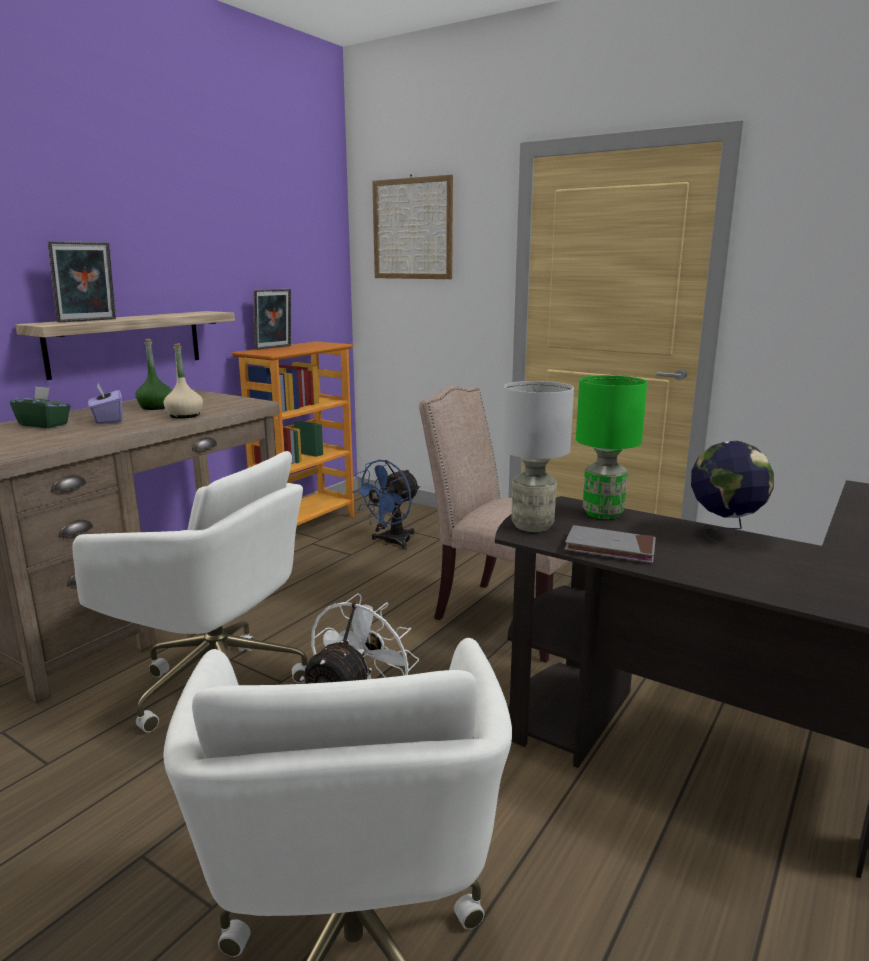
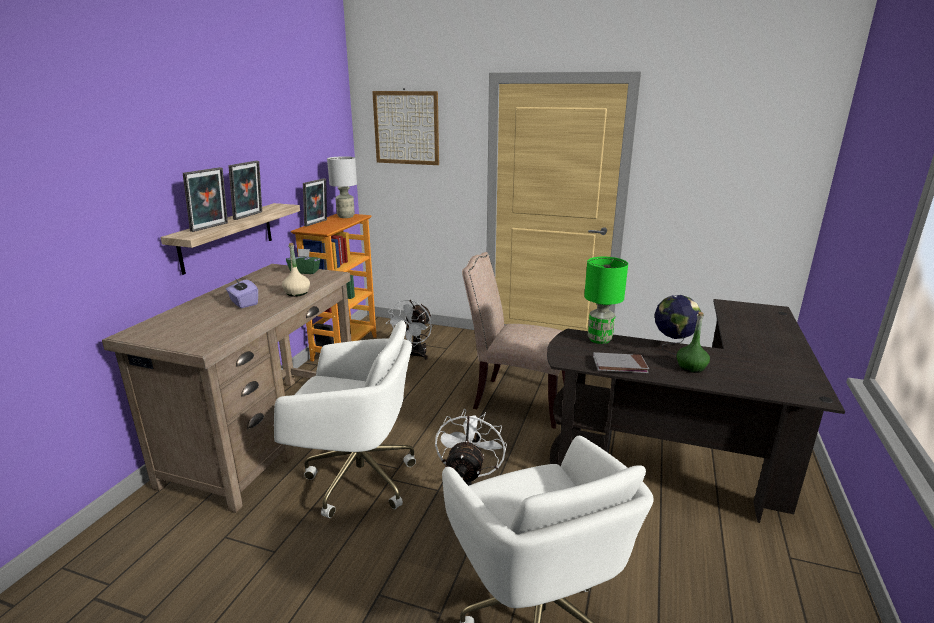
camera: 15 degrees left, 5 degrees up
(44, 424) = (199, 312): green tissue box -> green tissue box (305, 271)
(155, 316) = (250, 216): none -> picture frame
(156, 407) = (265, 286): green bottle -> green bottle (691, 367)
(391, 542) = (414, 355): blue fan -> white fan
(533, 525) = (567, 354): grey table lamp -> grey table lamp (346, 216)

